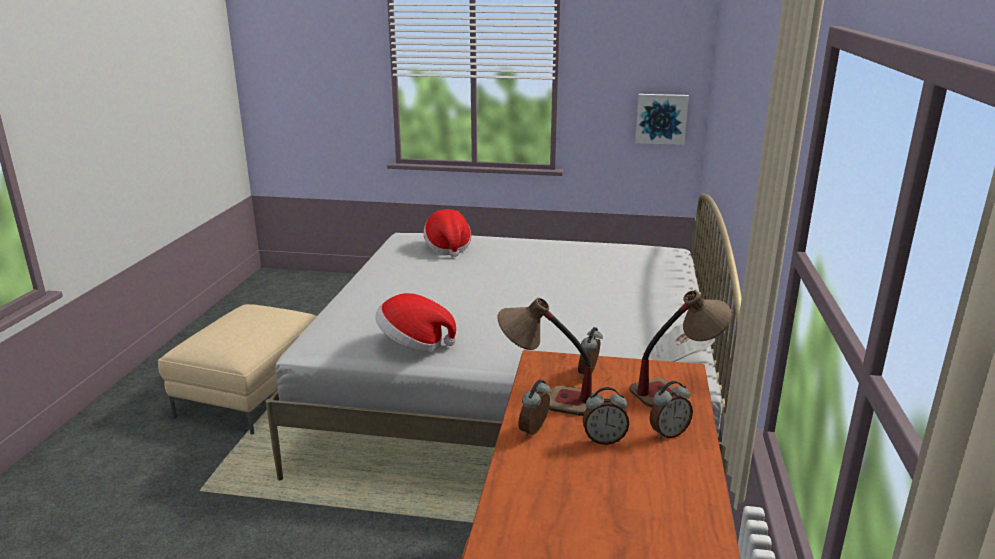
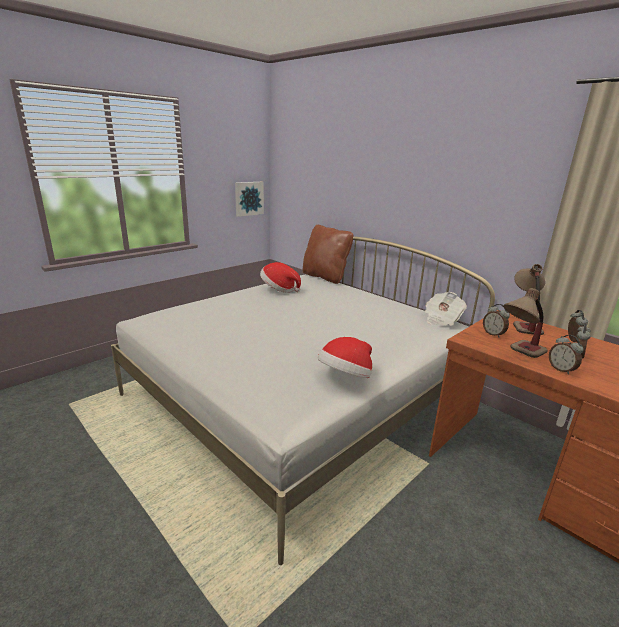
camera: 55 degrees left, 0 degrees up
(252, 392) = (113, 529): beige ottoman -> none
(448, 248) = (203, 314): hat -> hat (279, 289)
(683, 258) = (325, 277): none -> brown pillow

